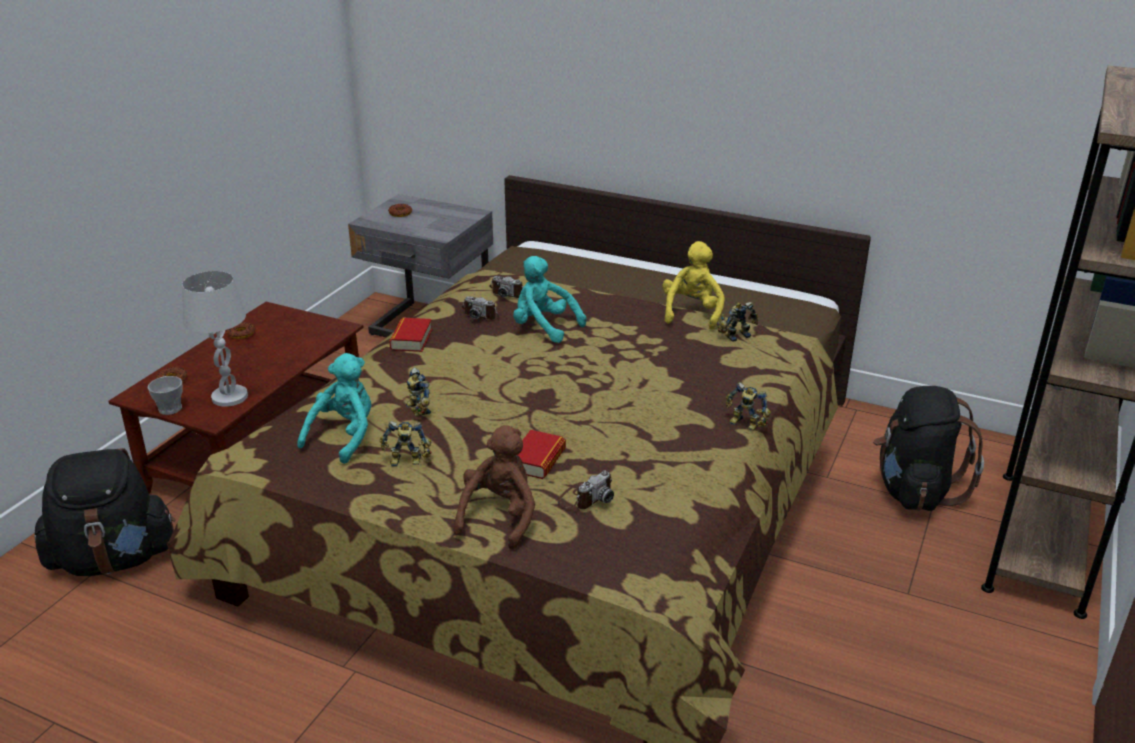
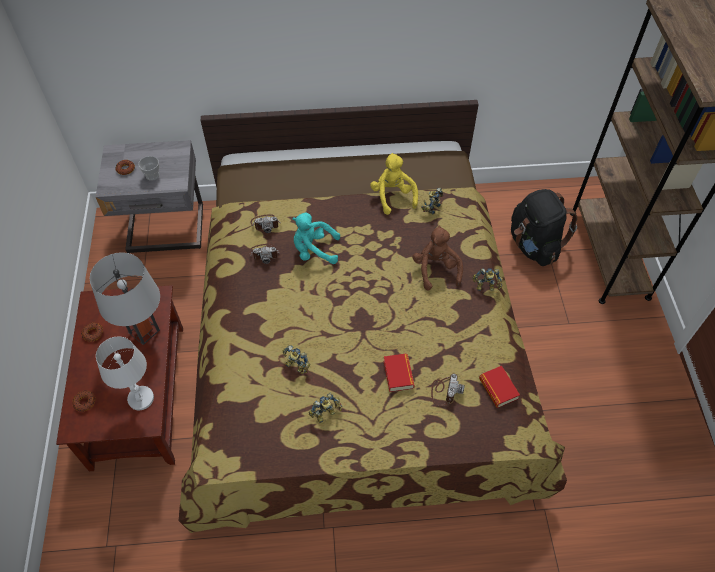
camera: 30 degrees left, 25 degrees up
(114, 559) = (119, 530): black backpack -> none
(170, 409) = (109, 429): cup -> cup (152, 175)
(293, 348) = (144, 331): none -> grey table lamp
(344, 436) = (270, 411): turquoise plush toy -> none
(411, 339) = (239, 300): book -> book (498, 389)
(500, 516) = (410, 430): brown plush toy -> brown plush toy (436, 269)

